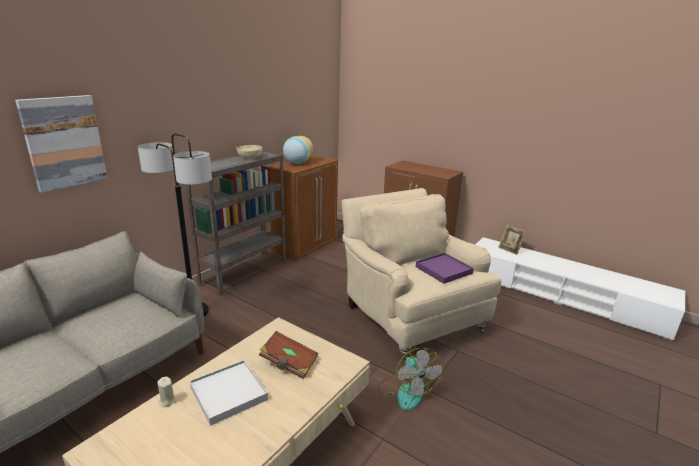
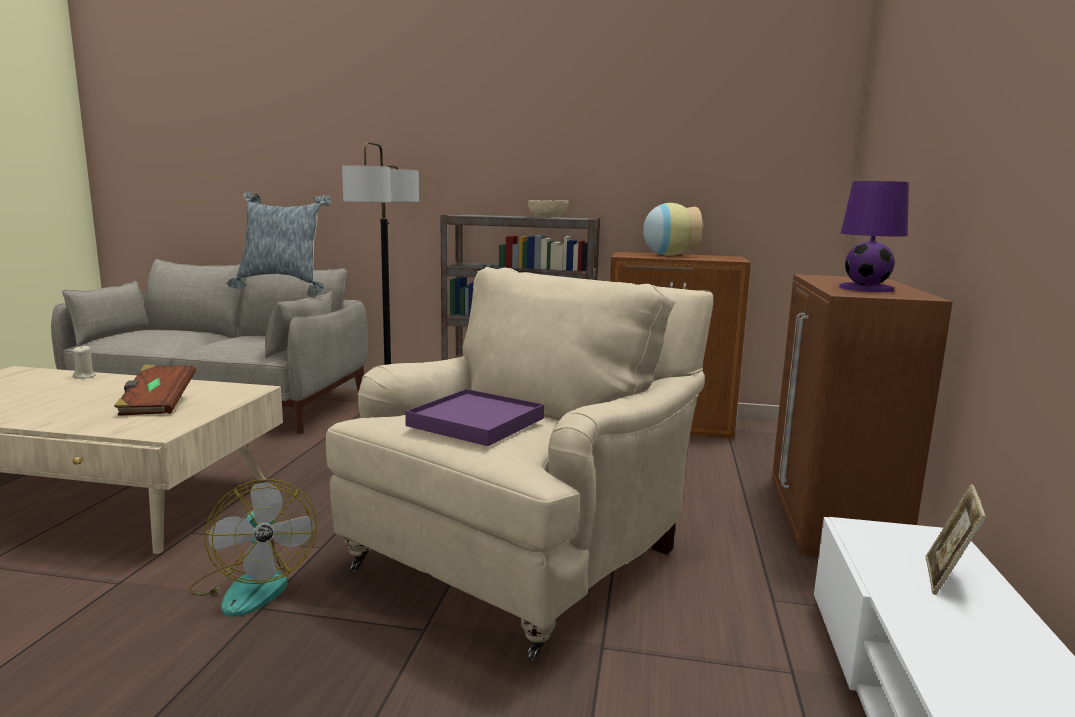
camera: 65 degrees right, 10 degrees down
(64, 142) = (322, 156): picture -> none
(109, 269) = (284, 292): none -> pillow
(228, 393) = (92, 392): white tray -> none
(406, 391) = (252, 585): fan -> fan turned 75 degrees counterclockwise
(432, 170) = (866, 288): none -> purple table lamp

